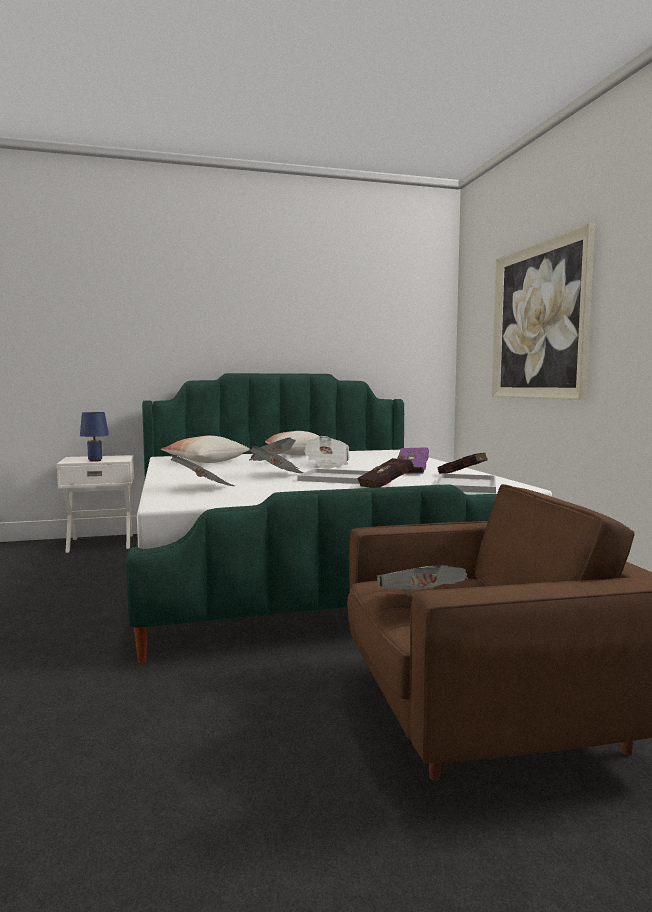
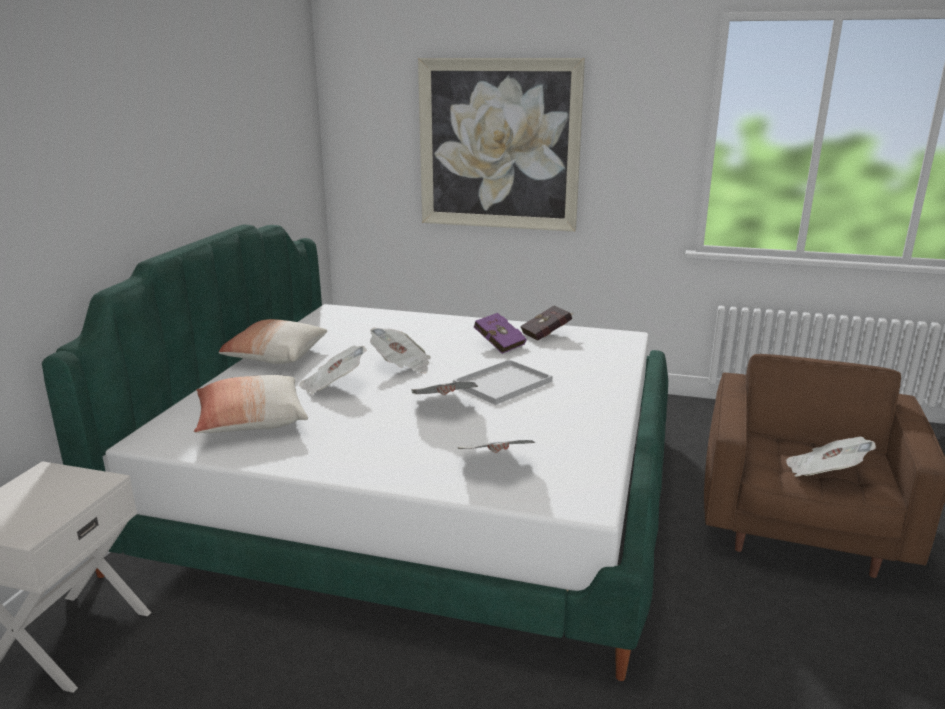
camera: 60 degrees left, 15 degrees up
(95, 460) = (65, 505): blue table lamp -> none
(387, 486) = (576, 377): red book -> none
(465, 485) = (606, 349): white tray -> none

